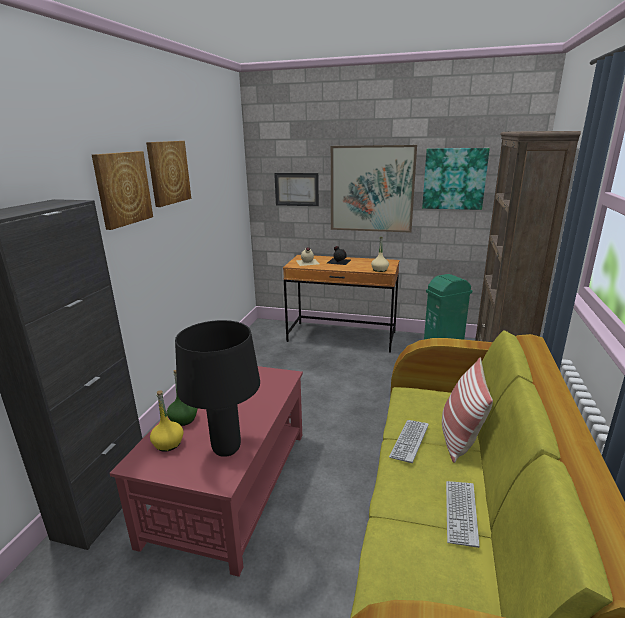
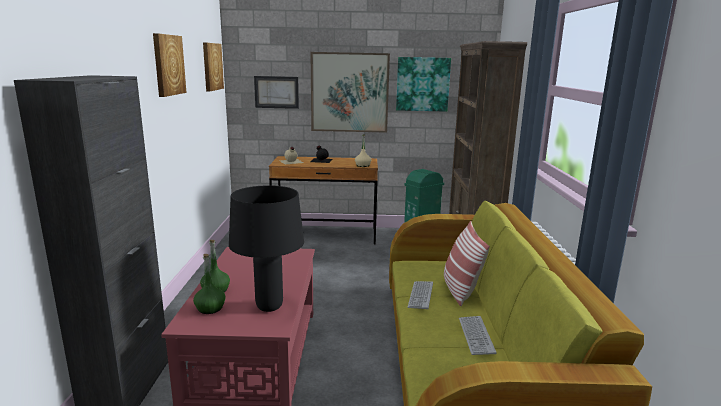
camera: 15 degrees left, 5 degrees down
(122, 188) = (135, 74): picture -> picture (211, 66)
(168, 443) = (210, 308): yellow bottle -> green bottle

